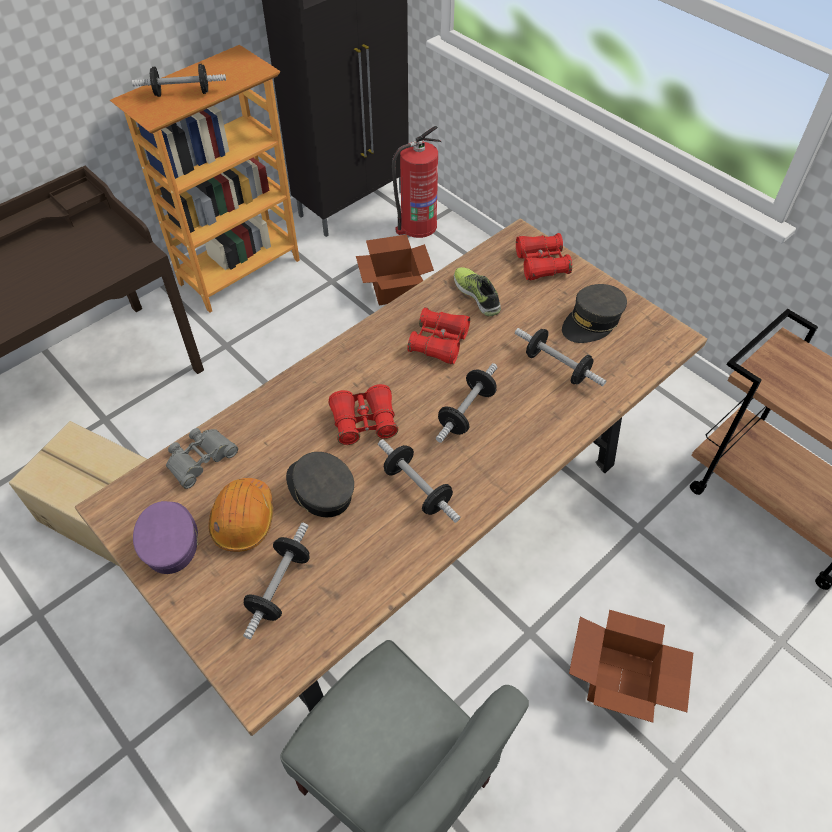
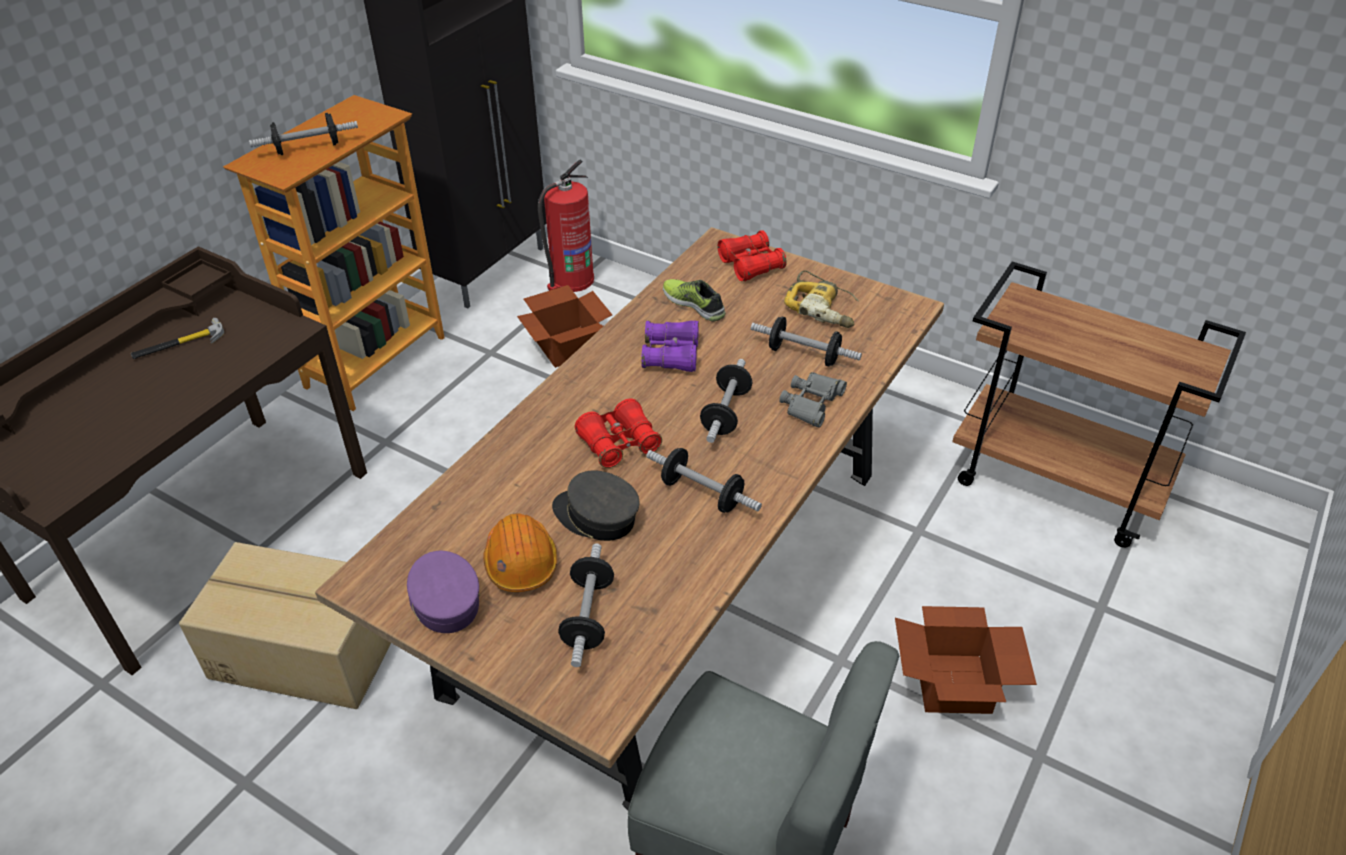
camera: 15 degrees left, 10 degrees down
(50, 251) = (179, 344): none -> hammer
(200, 459) = (448, 515): grey binoculars -> grey binoculars (812, 403)
(439, 343) = (671, 355): red binoculars -> purple binoculars
(592, 322) = (823, 308): grey cap -> power drill

